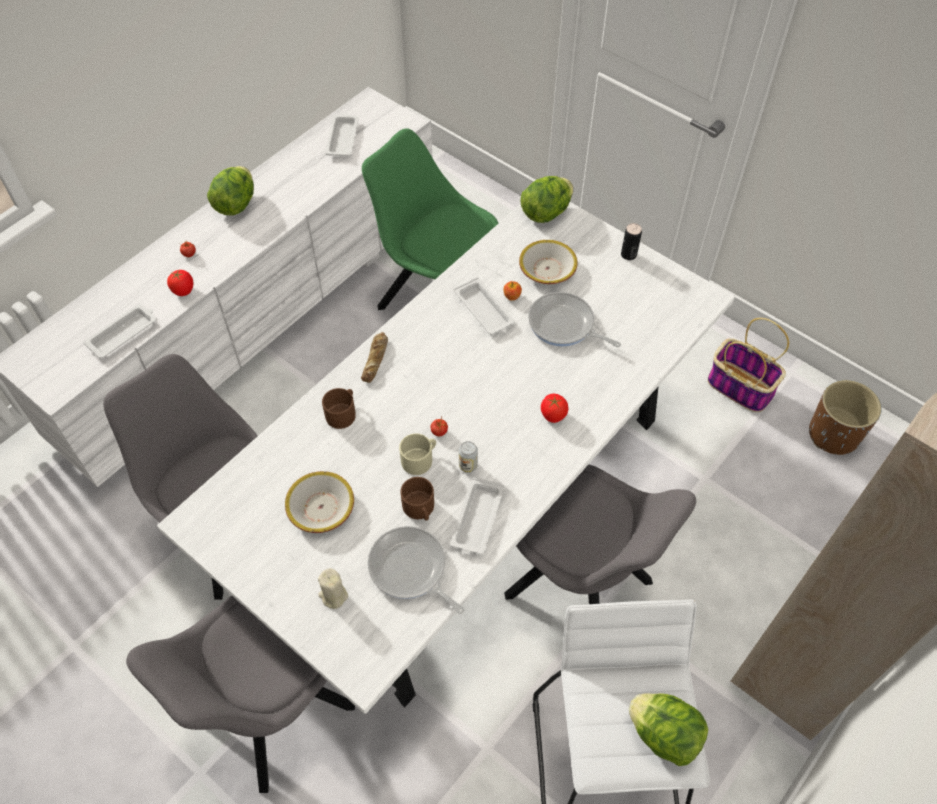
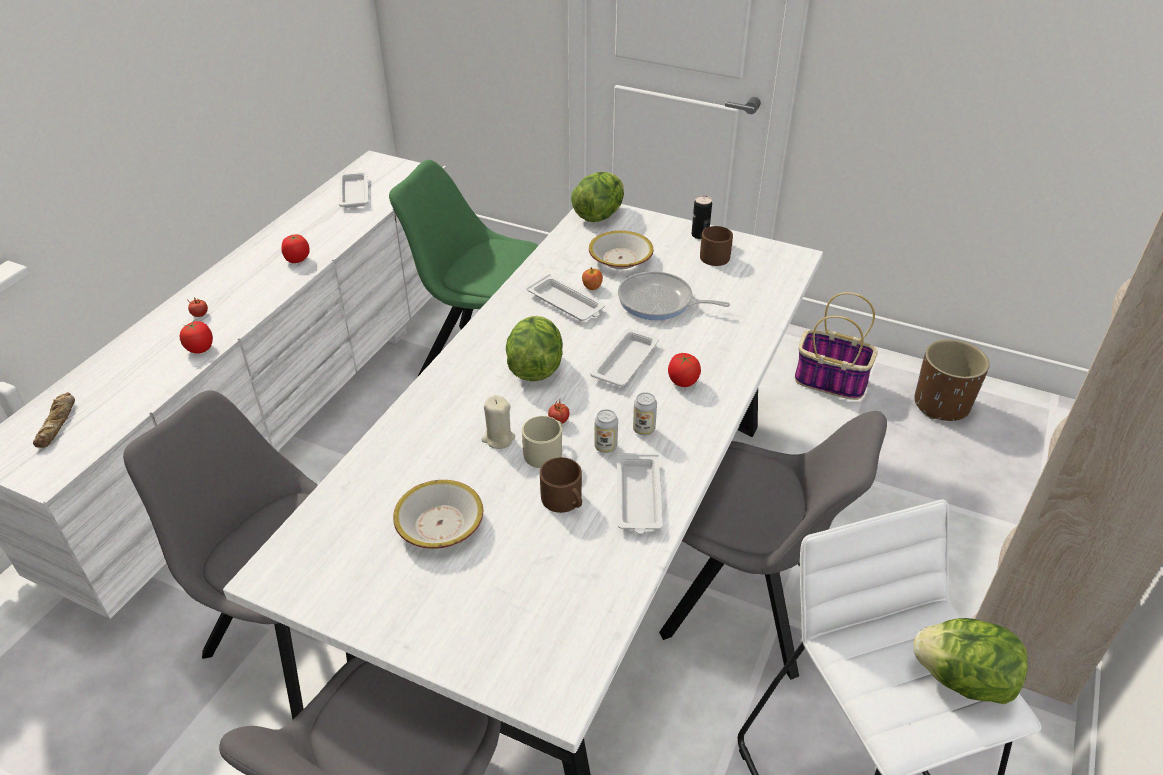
camera: 15 degrees left, 15 degrees down
(123, 333) = (131, 402): white tray -> white tray (626, 361)
(236, 204) = (246, 263): lettuce -> lettuce (535, 368)
(278, 208) = (297, 259): none -> tomato
(333, 595) = (487, 617): beige candle -> beige candle (498, 438)
(342, 413) = (435, 423): brown mug -> brown mug (715, 255)
(375, 359) = (458, 367): bread -> bread (57, 423)
(410, 569) = (577, 567): frying pan -> none
(504, 455) = (644, 429): none -> can

